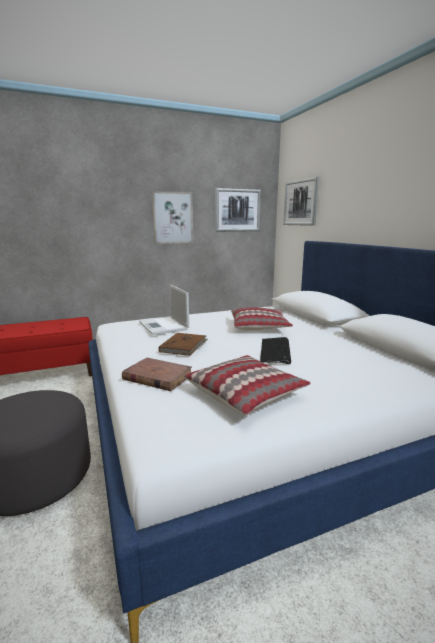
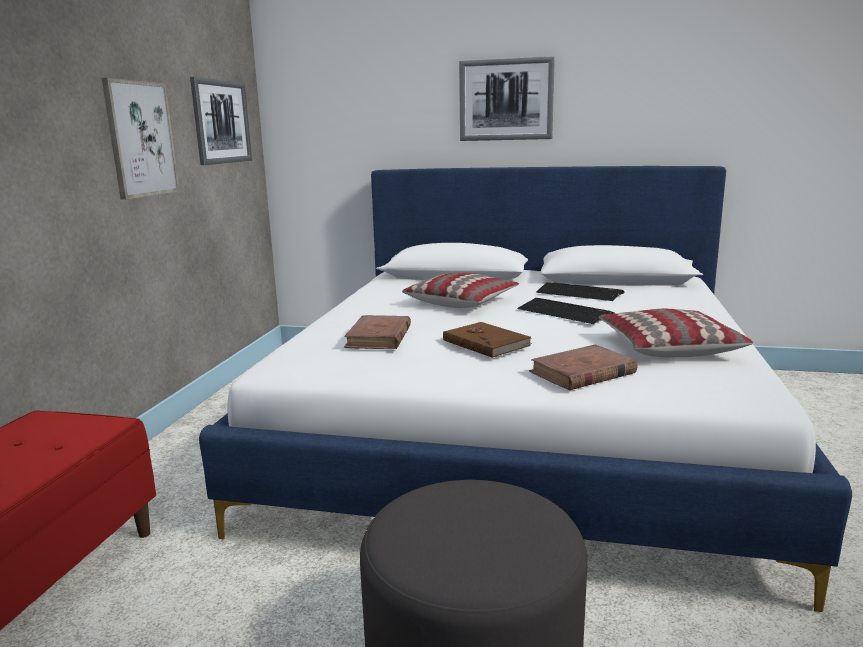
camera: 55 degrees left, 0 degrees up
(164, 326) = (379, 337): laptop -> brown book
(300, 202) = (330, 109): picture -> picture (506, 100)
(336, 346) = (579, 293): none -> keyboard

